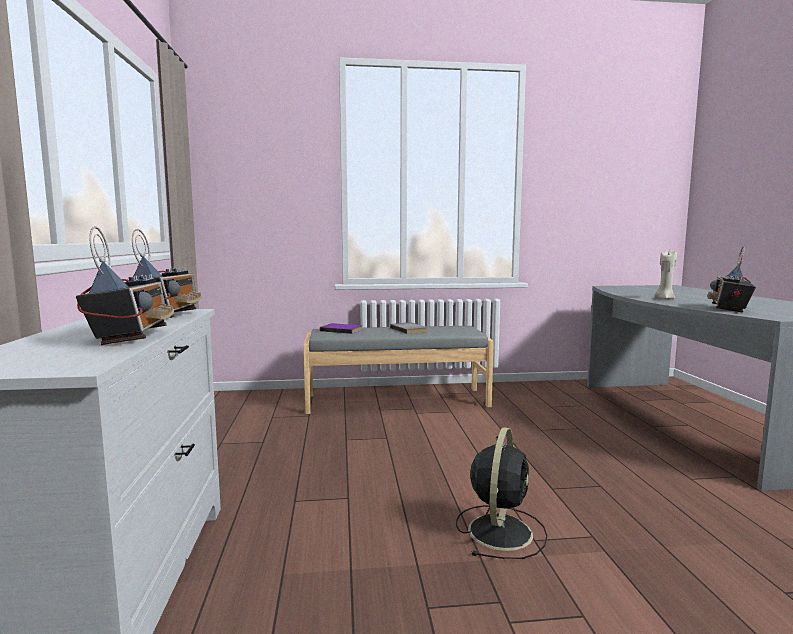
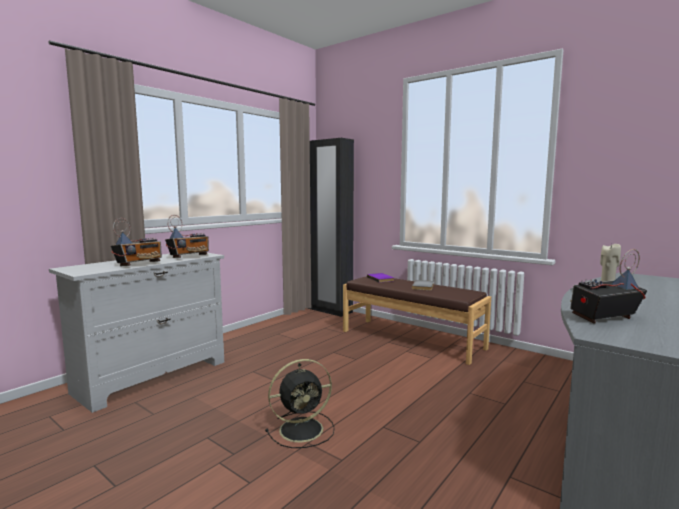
camera: 45 degrees right, 0 degrees up
(230, 396) = (328, 310): none -> black wardrobe
(396, 400) = (411, 339): grey bench -> brown bench

